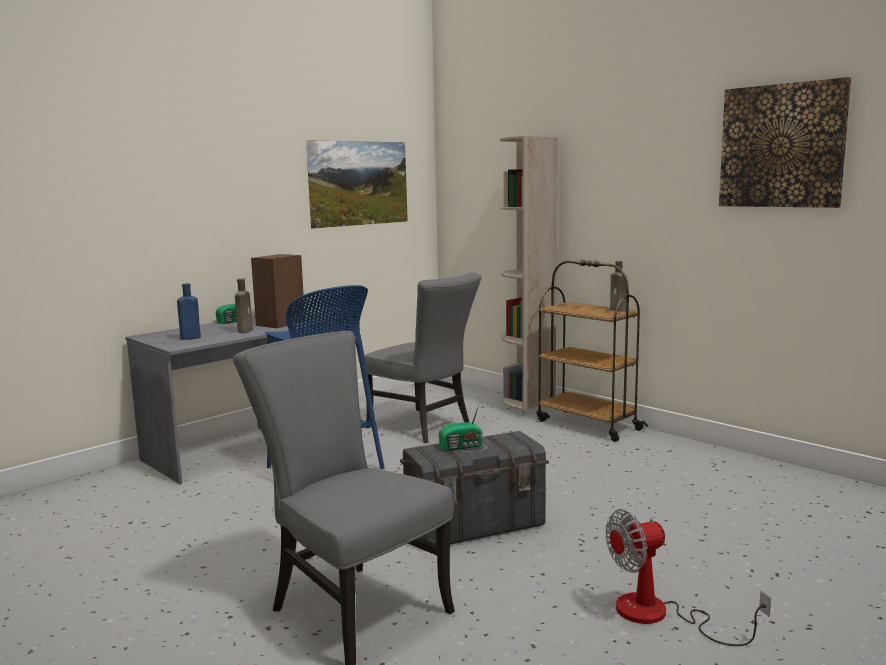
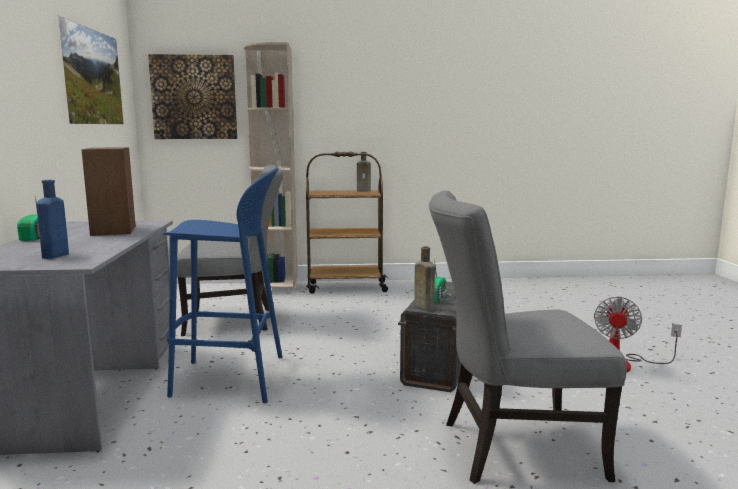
camera: 50 degrees left, 0 degrees up
(245, 331) = (100, 240): brown bottle -> brown bottle (423, 307)
(782, 146) = (476, 67): picture -> picture (194, 97)

